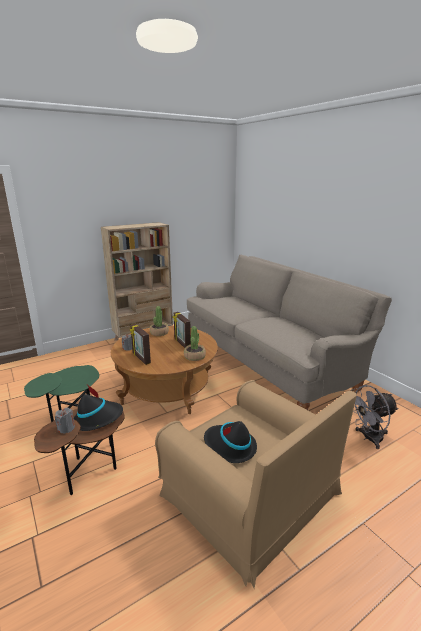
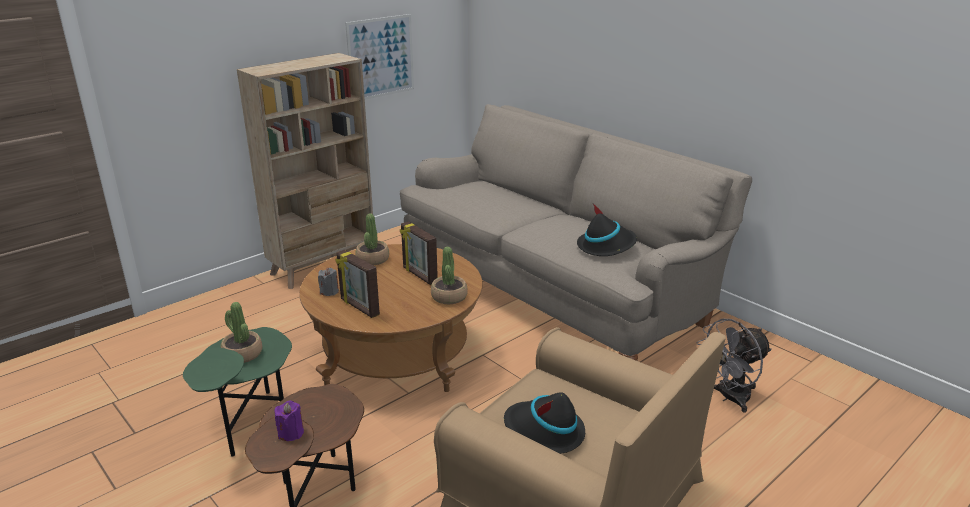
camera: 10 degrees left, 5 degrees up
(66, 428) = (291, 433): grey candle -> purple candle
(70, 379) = (242, 354): none -> potted plant
(98, 418) = (322, 413): black hat -> black hat (606, 246)
(183, 227) = (381, 57): none -> picture

